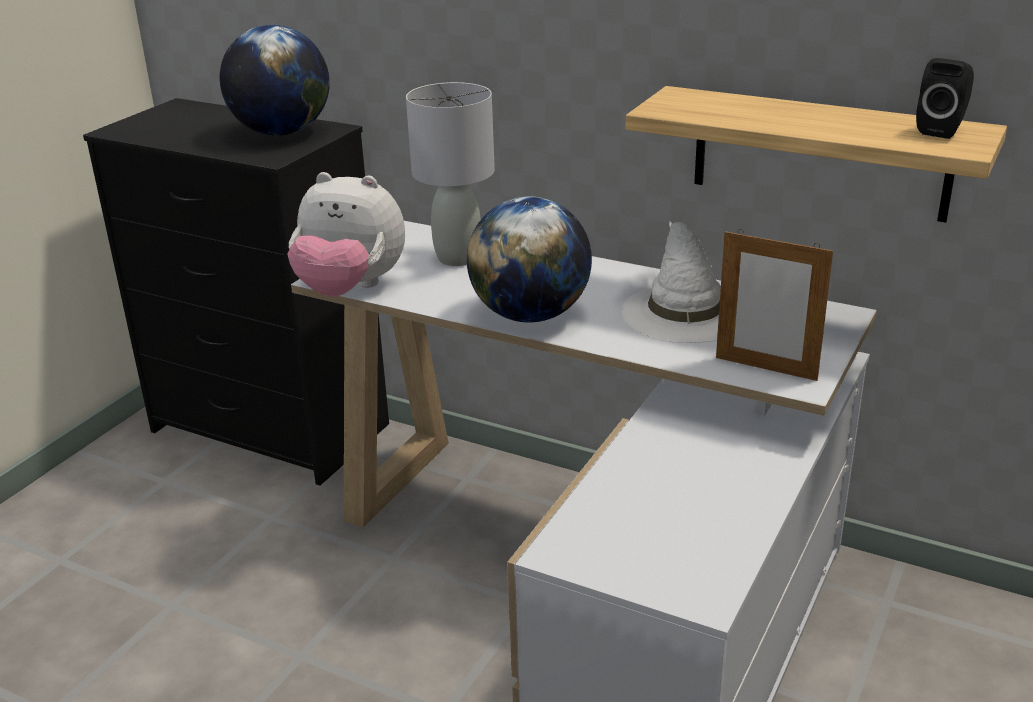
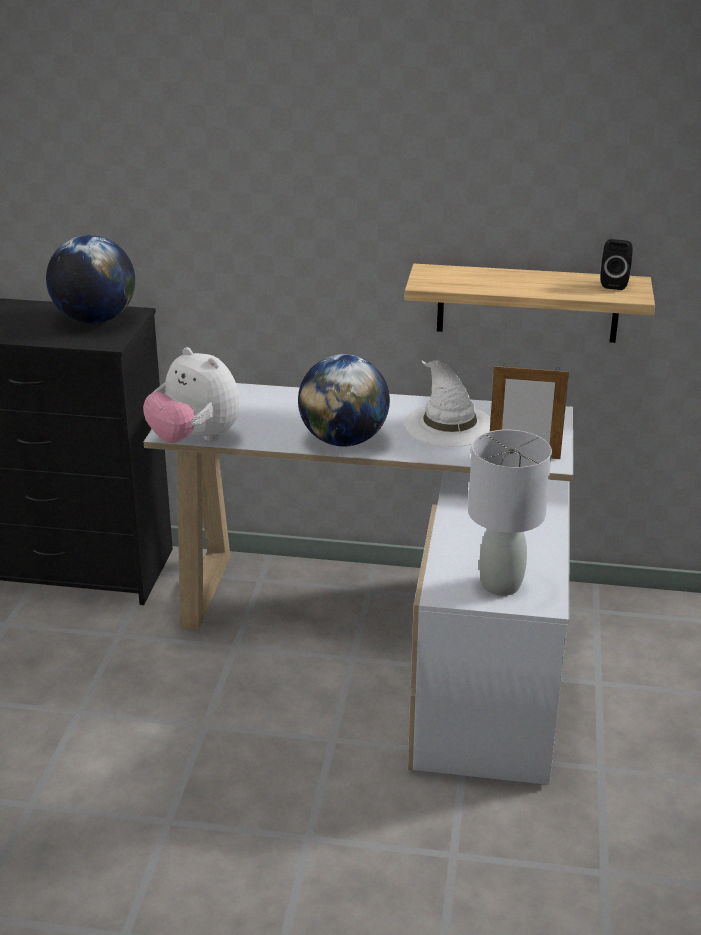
camera: 20 degrees left, 0 degrees up
(350, 290) = (195, 439): plush toy -> plush toy turned 45 degrees clockwise
(458, 257) = (259, 404): grey table lamp -> grey table lamp (501, 585)

